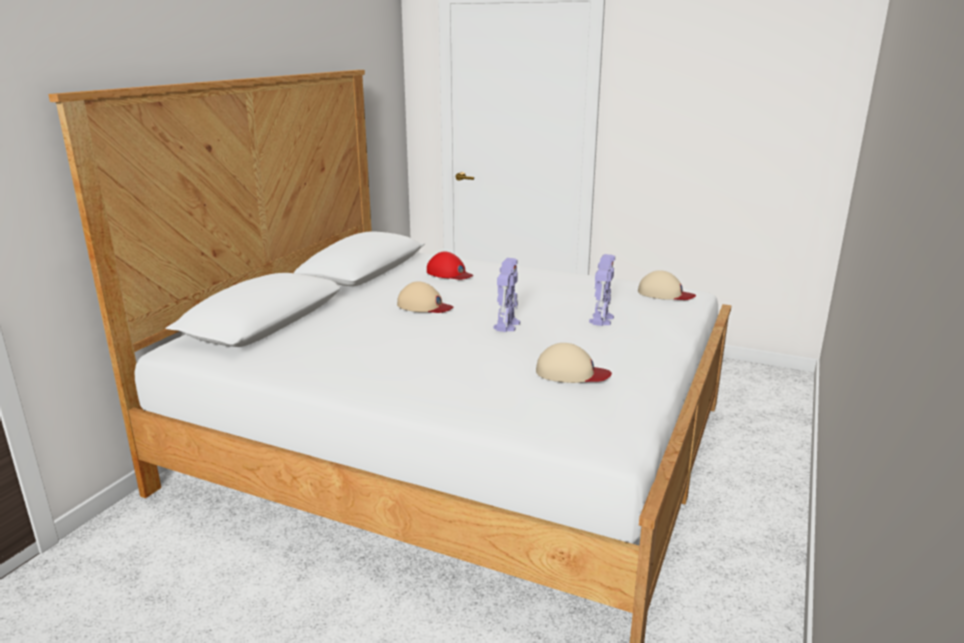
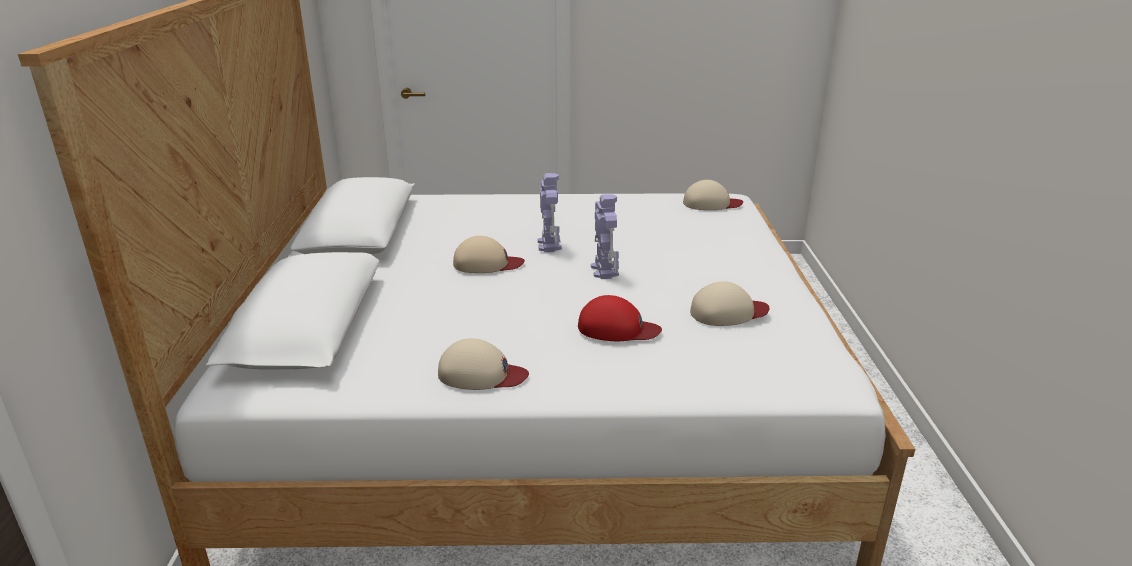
camera: 25 degrees left, 5 degrees up
(336, 375) = (481, 374): none -> beige cap
(449, 273) = (470, 217): red cap -> red cap (617, 328)
(601, 319) = (684, 244): toy robot -> toy robot (549, 244)

